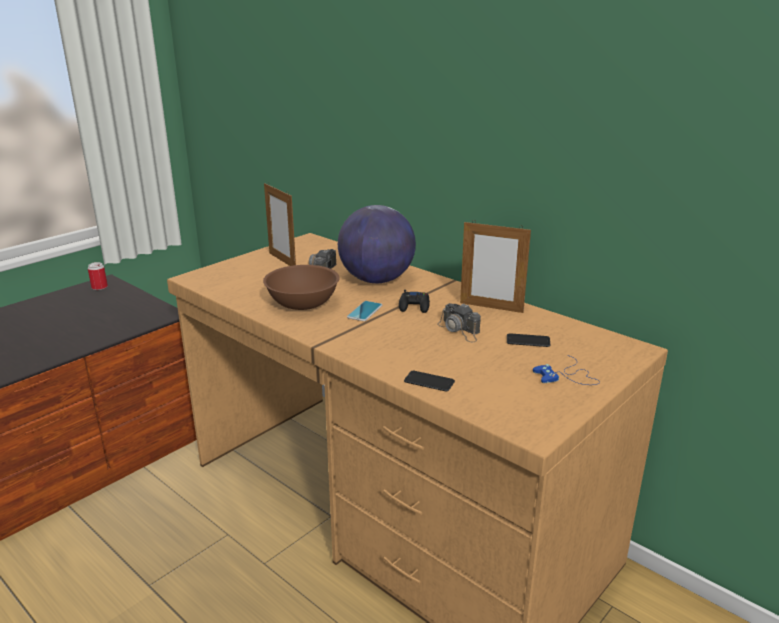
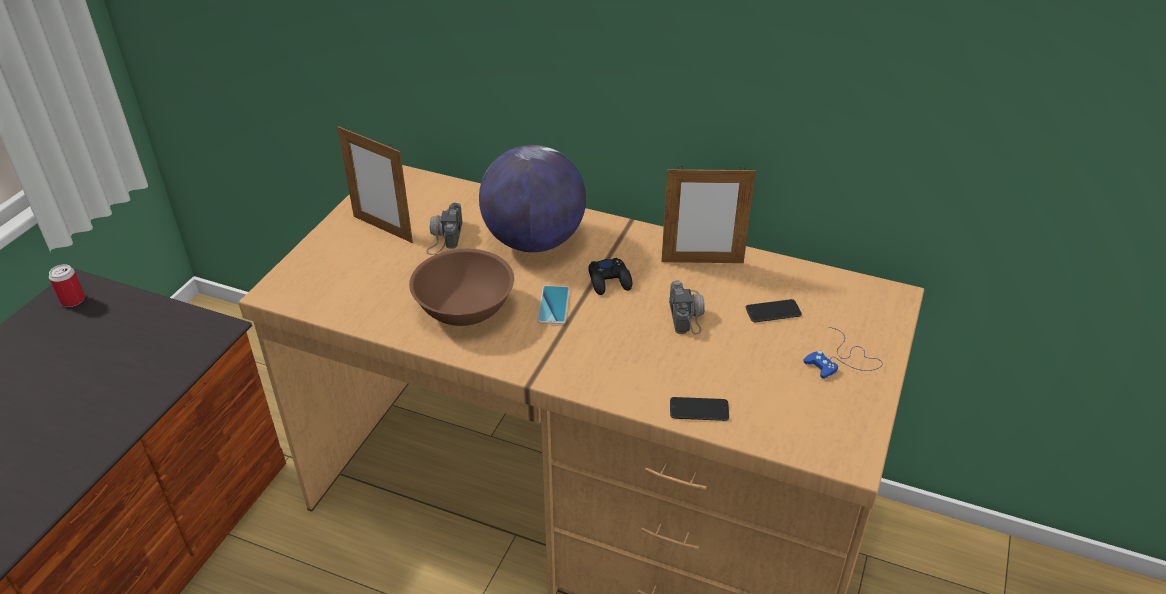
camera: 20 degrees left, 15 degrees up
(460, 330) = (687, 312): camera -> camera turned 120 degrees counterclockwise

